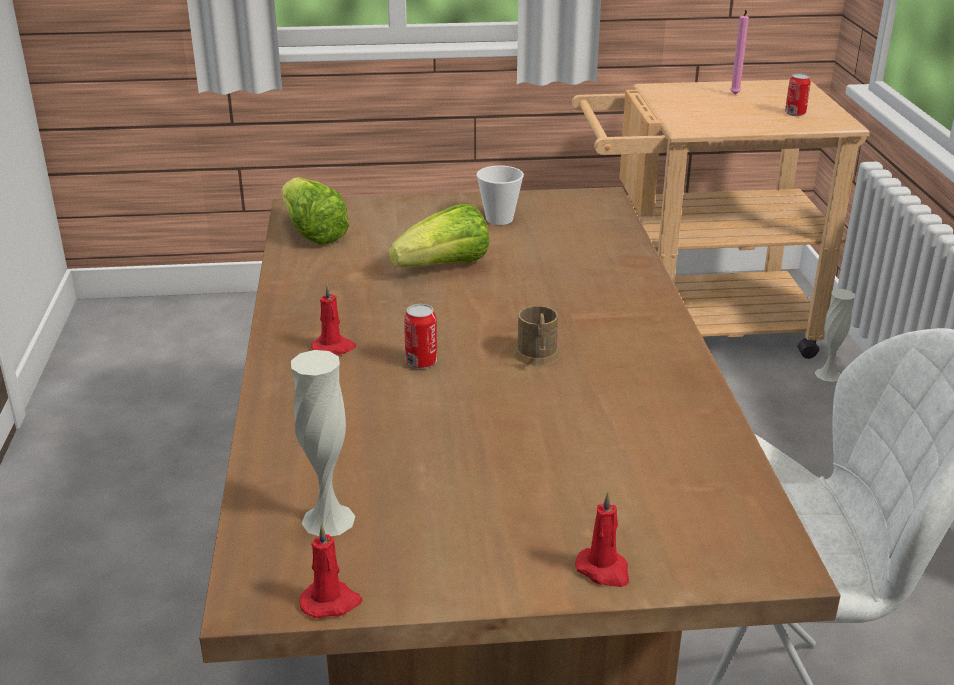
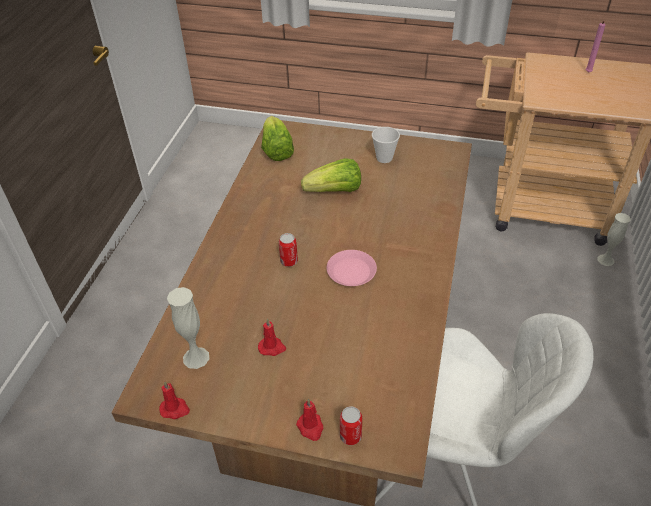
camera: 20 degrees right, 15 degrees up
(334, 348) = (249, 240): red candle -> red candle (272, 347)
(537, 357) = (351, 272): brown mug -> pink plate
(795, 113) = (619, 97): can -> can (350, 436)

